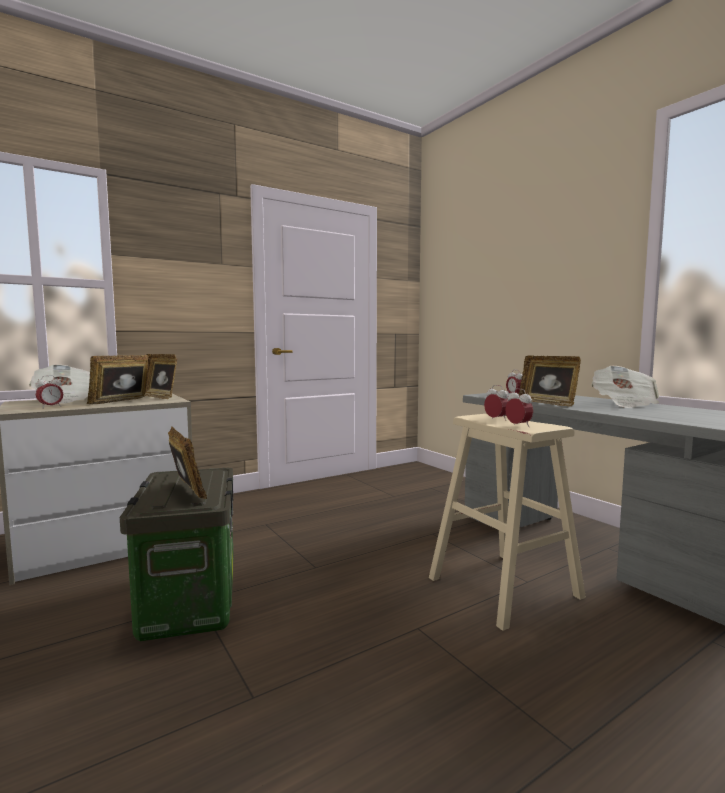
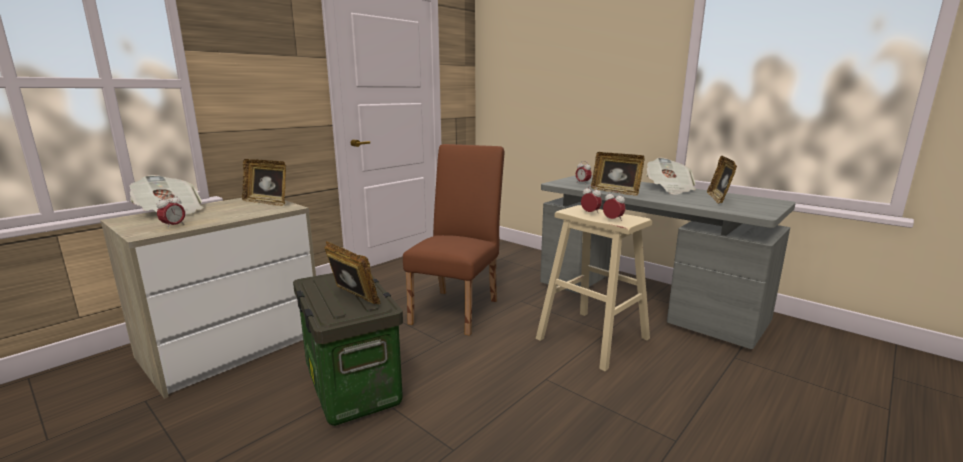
camera: 15 degrees left, 10 degrees up
(122, 402) = (238, 212): picture frame -> picture frame (718, 199)
(355, 533) = (458, 308): none -> brown chair

